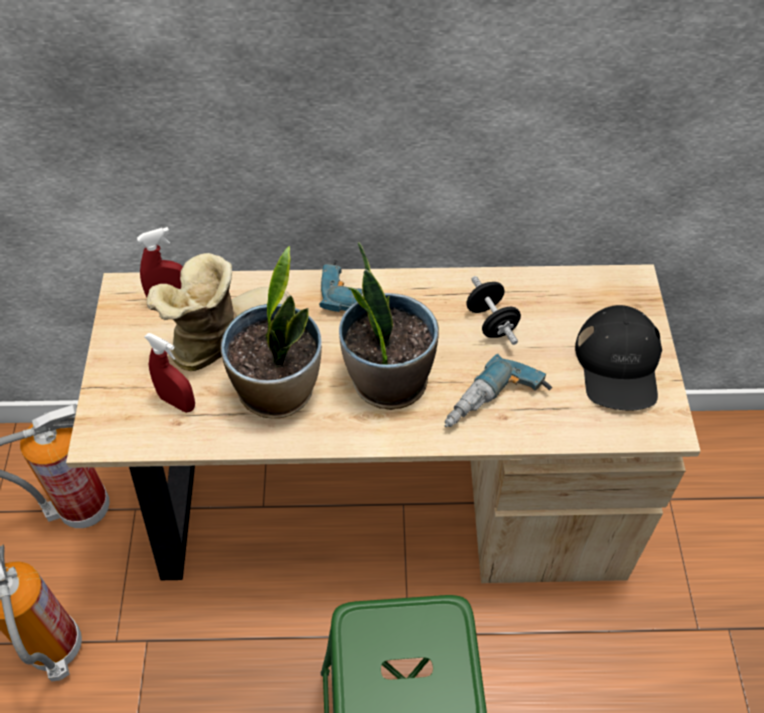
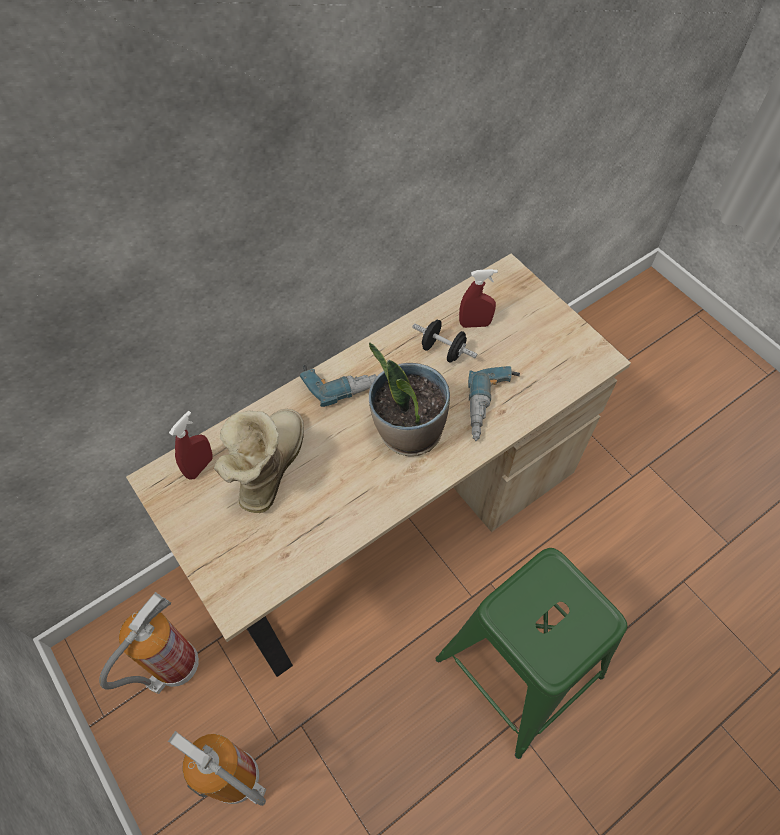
camera: 35 degrees left, 5 degrees up
(177, 402) = (272, 540): red spray bottle -> red spray bottle (475, 324)
(278, 390) = (339, 485): potted plant -> none
(618, 364) = (543, 334): black cap -> none

